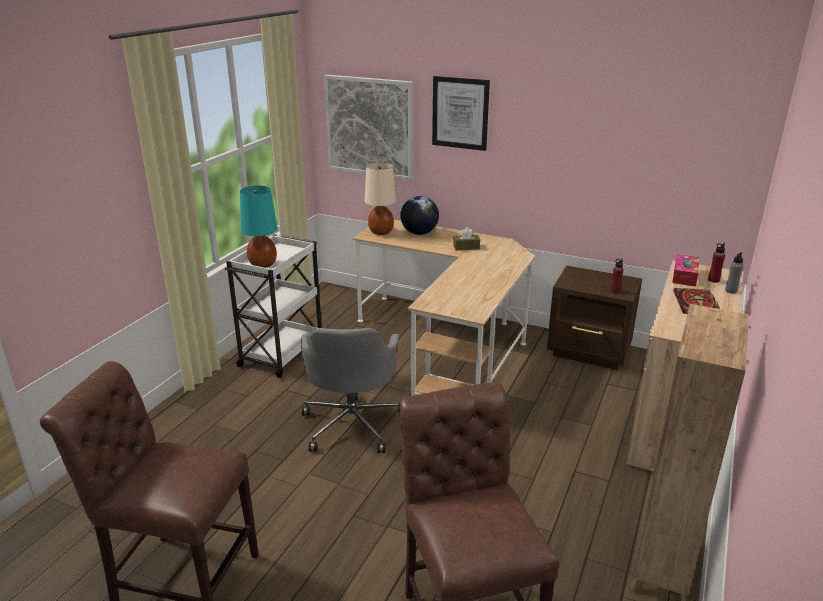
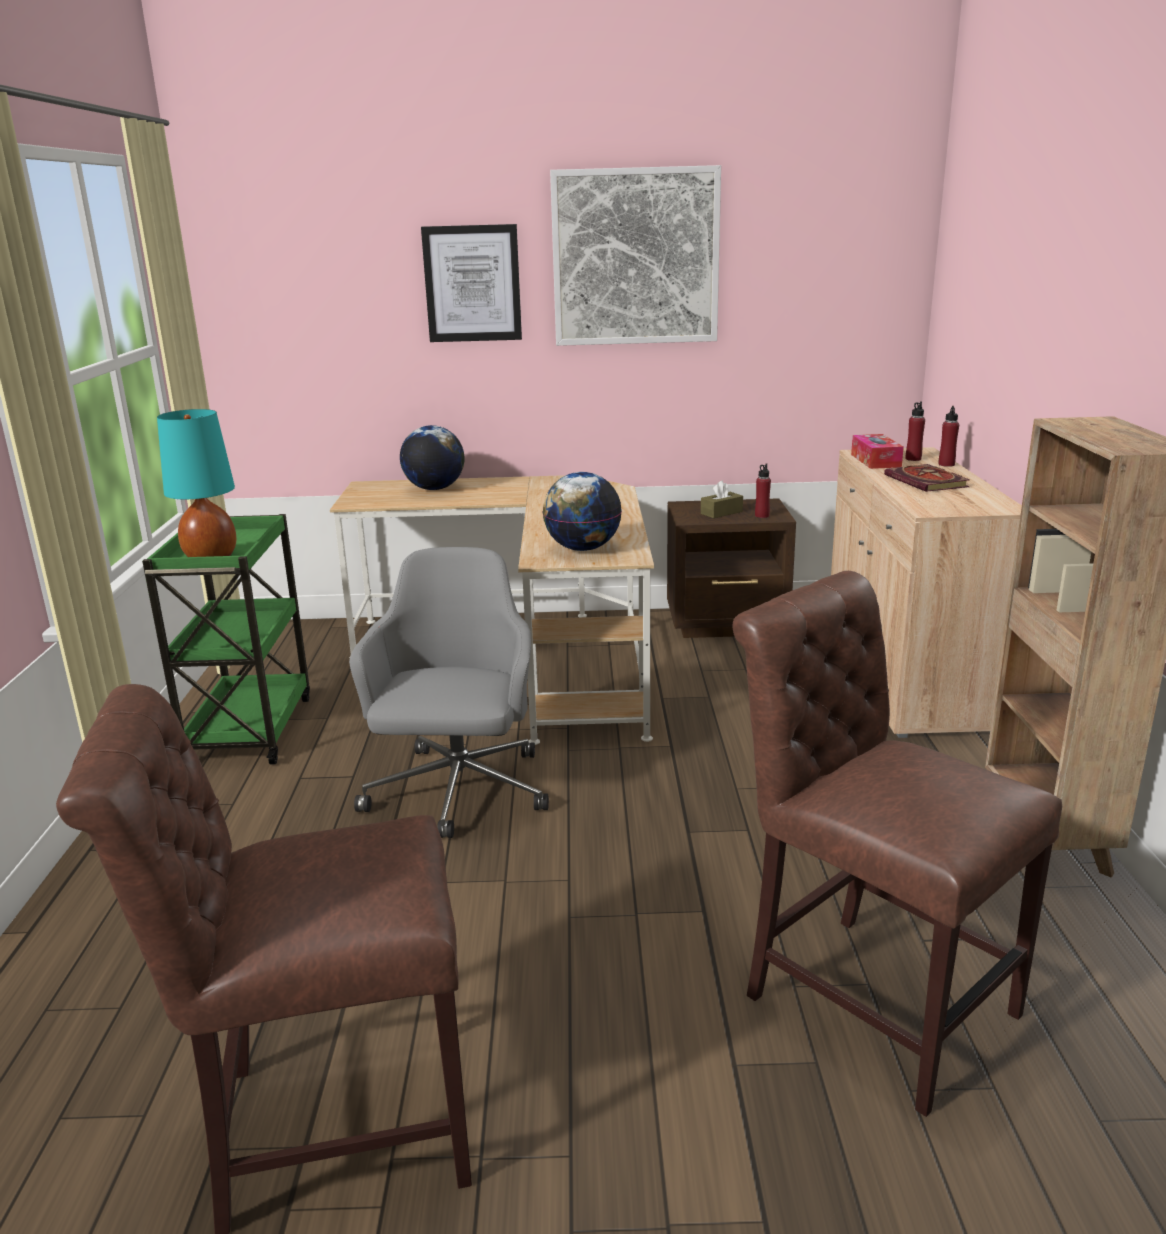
camera: 25 degrees left, 5 degrees down
(282, 352) = (250, 729): white cart -> green cart
(352, 423) = (458, 793): grey office chair -> grey office chair turned 150 degrees counterclockwise
(369, 127) = (312, 328): picture -> picture (635, 257)
(381, 232) = (371, 496): beige table lamp -> none
(455, 301) = (582, 548): none -> globe
(466, 247) = (525, 492): brown tissue box -> brown tissue box (721, 512)
(731, 291) = (946, 464): grey bottle -> red bottle

